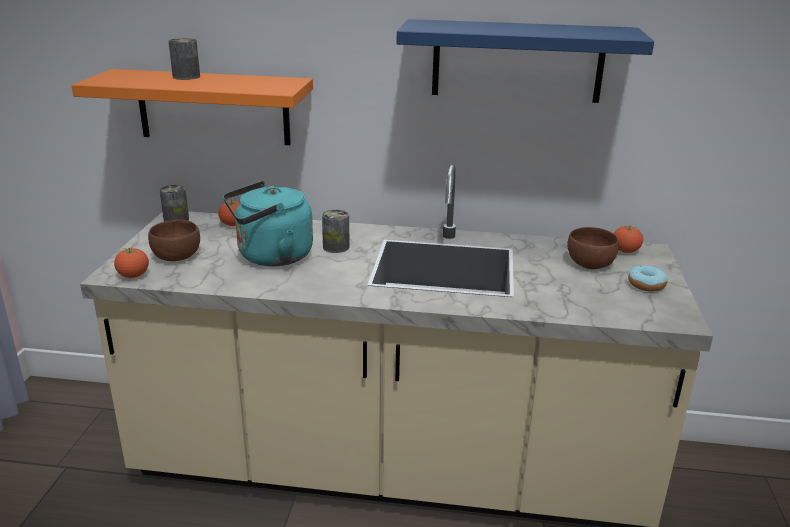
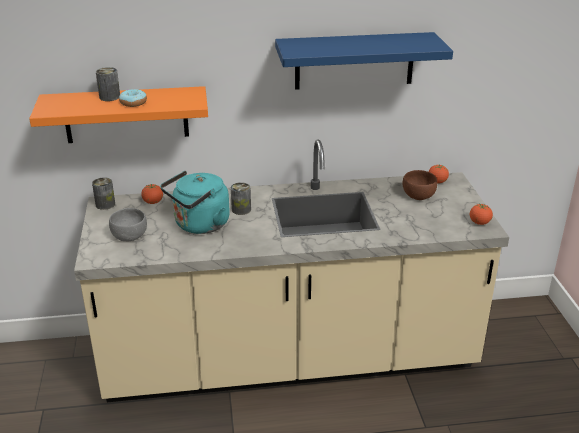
camera: 15 degrees left, 5 degrees up
(133, 276) = (109, 257): tomato -> tomato (479, 223)
(177, 256) = (129, 236): brown bowl -> grey bowl
(646, 285) = (459, 206): donut -> donut (133, 103)

